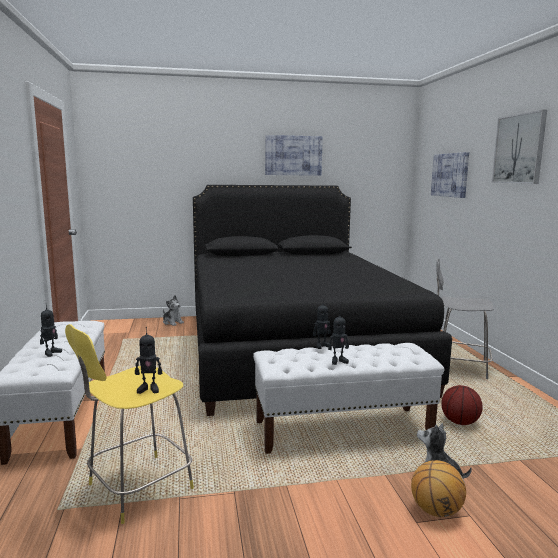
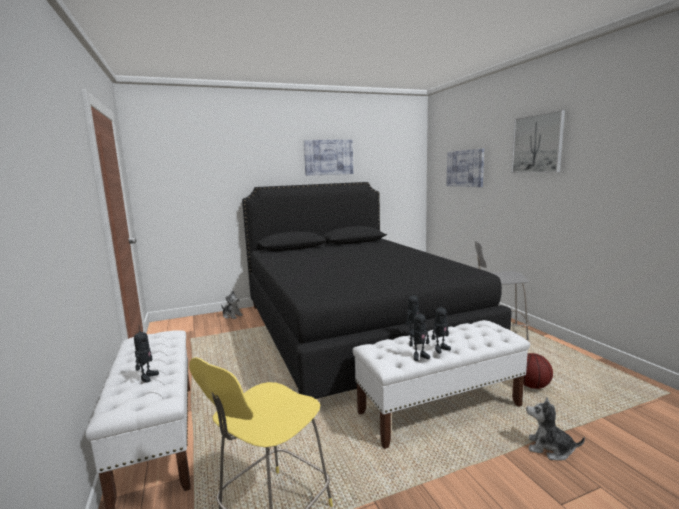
camera: 10 degrees left, 0 degrees up
(149, 389) = (287, 415): toy robot -> toy robot (419, 356)
(435, 511) = (569, 487): basketball -> none

